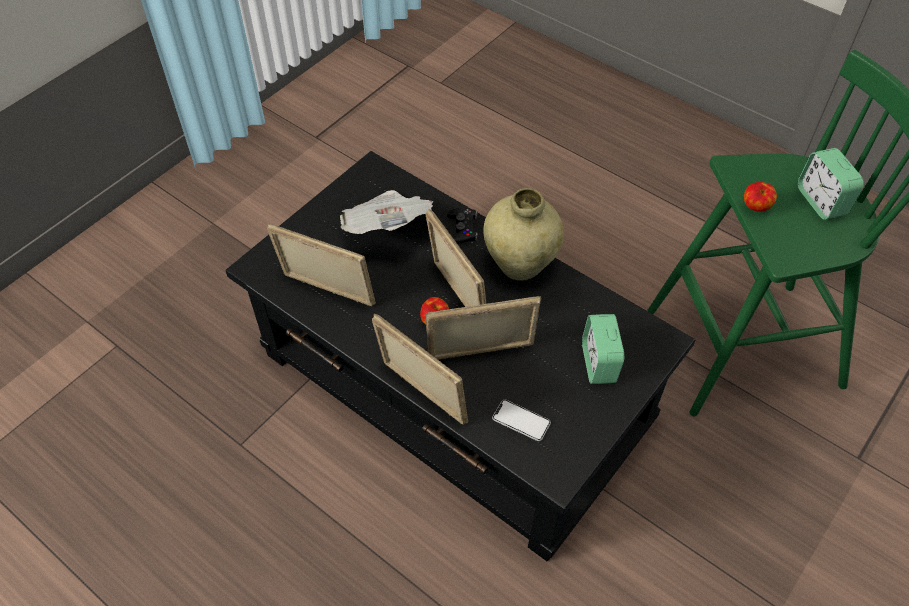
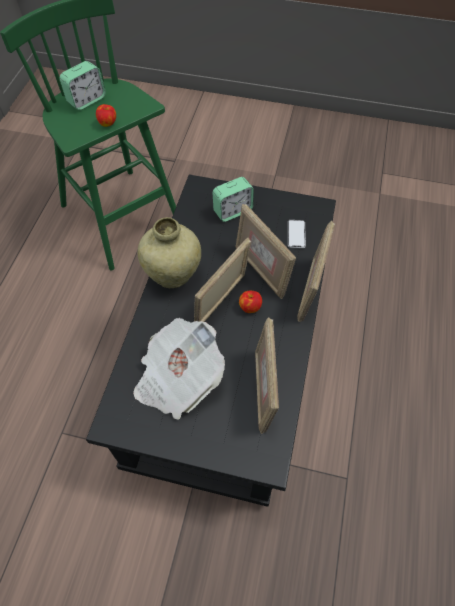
camera: 115 degrees left, 5 degrees up
(462, 230) = (155, 324): black game controller -> none

